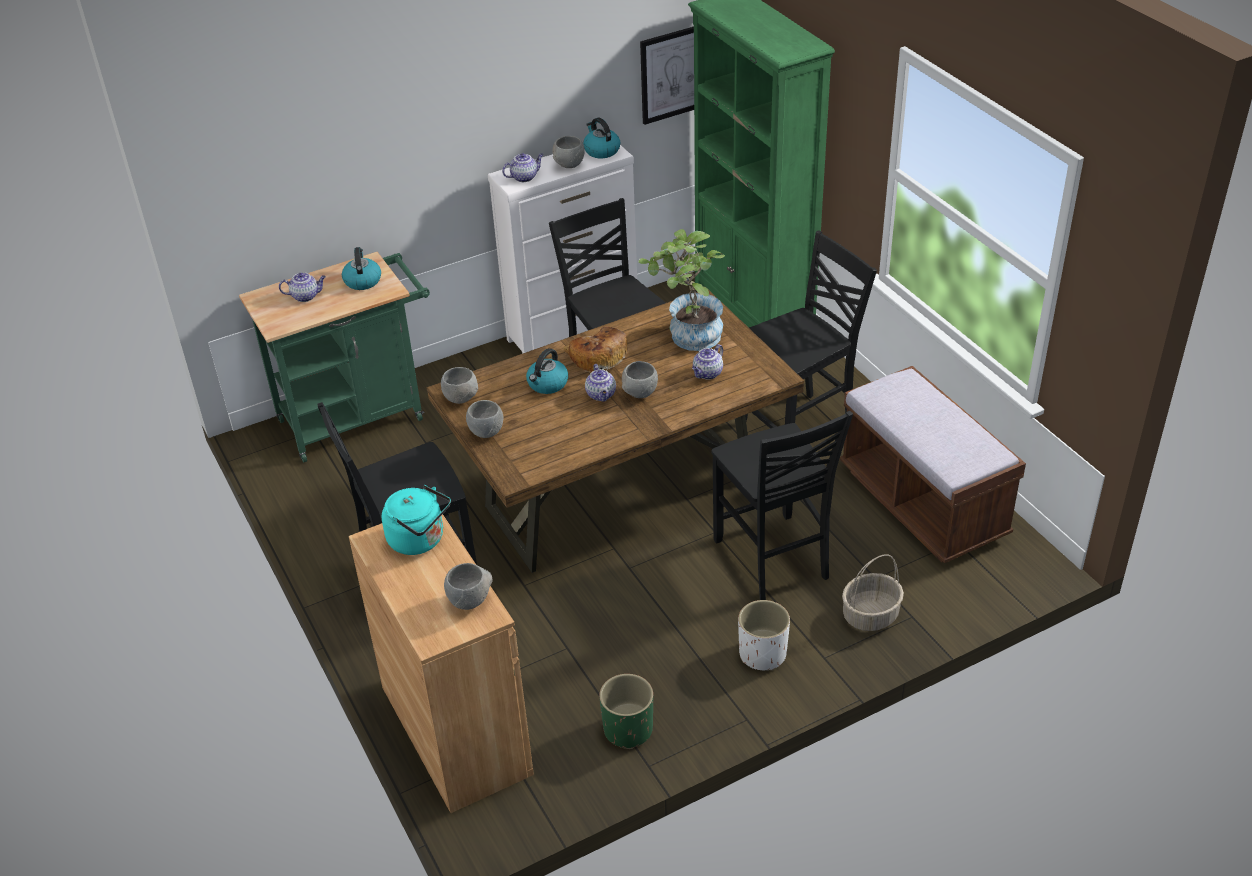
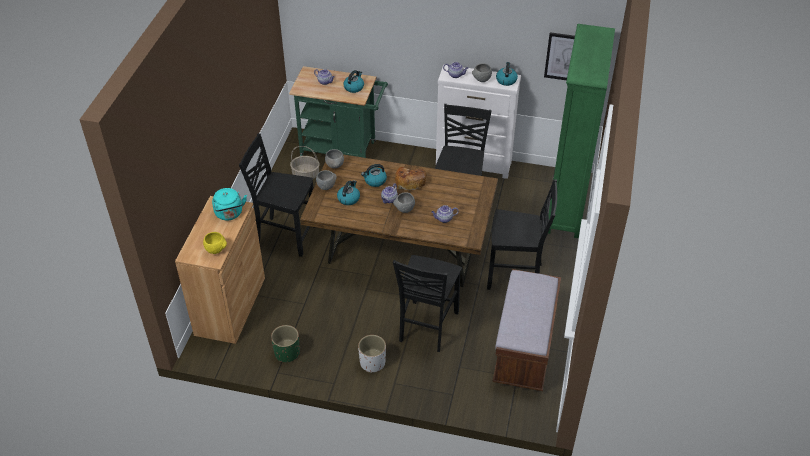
camera: 40 degrees right, 5 degrees up
(470, 601) = (216, 250): grey bowl -> yellow bowl
(541, 427) = (348, 198): none -> kettle
(688, 337) = (458, 196): potted plant -> none
(870, 616) = (435, 380): basket -> basket (305, 174)

